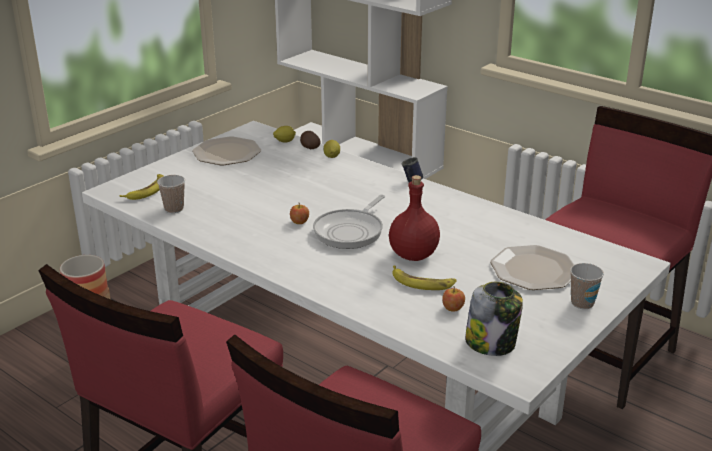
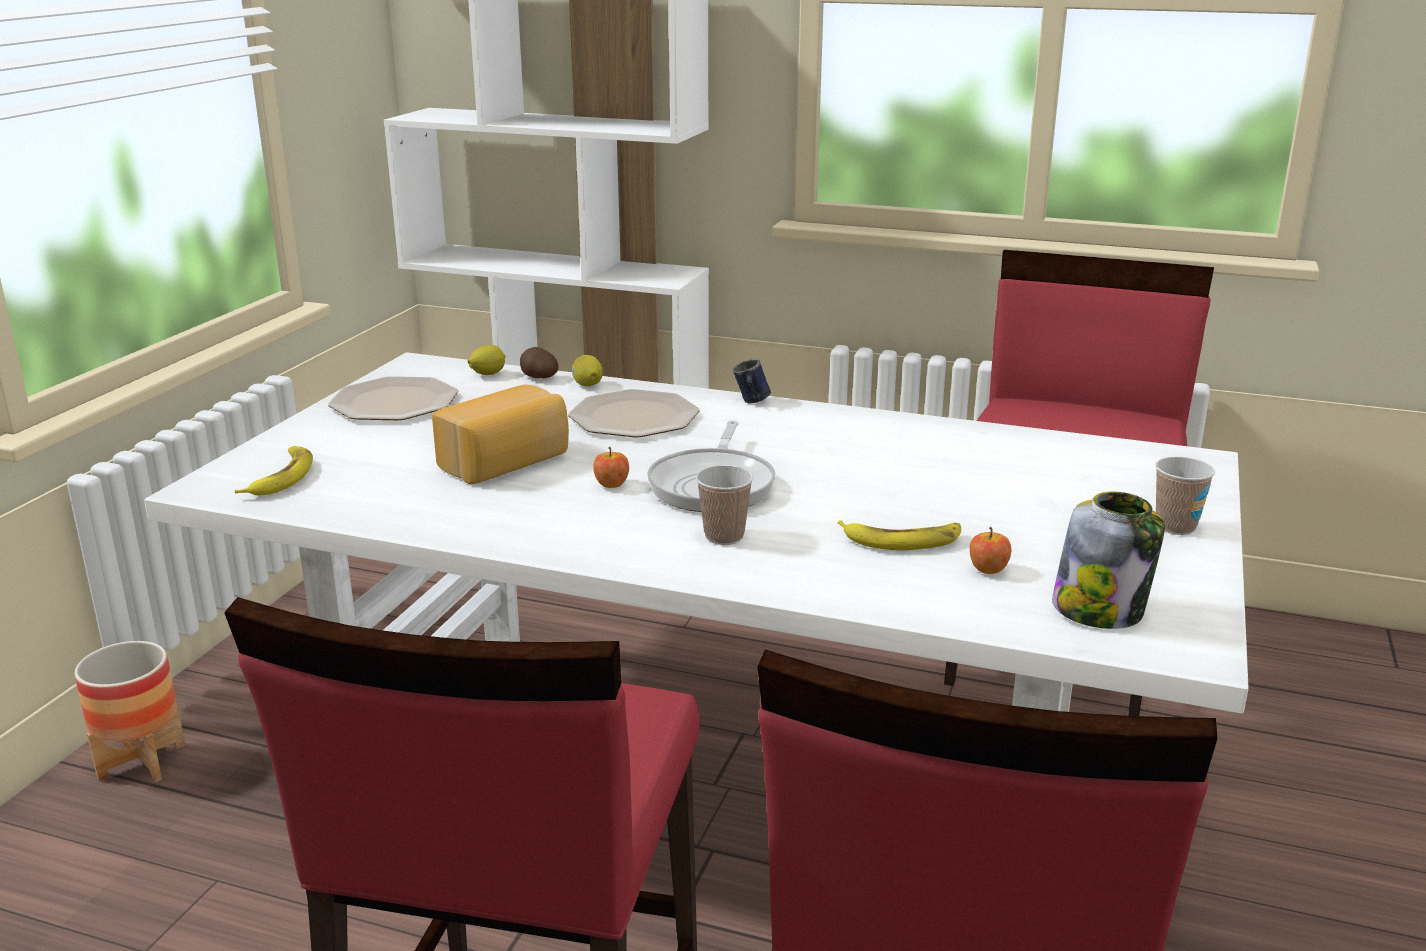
camera: 20 degrees left, 5 degrees down
(174, 209) = (357, 498): cup -> cup (724, 536)
(257, 200) = (507, 463): none -> bread
(414, 255) = (851, 502): red bottle -> none
(533, 269) = (1055, 492): plate -> plate (633, 416)

